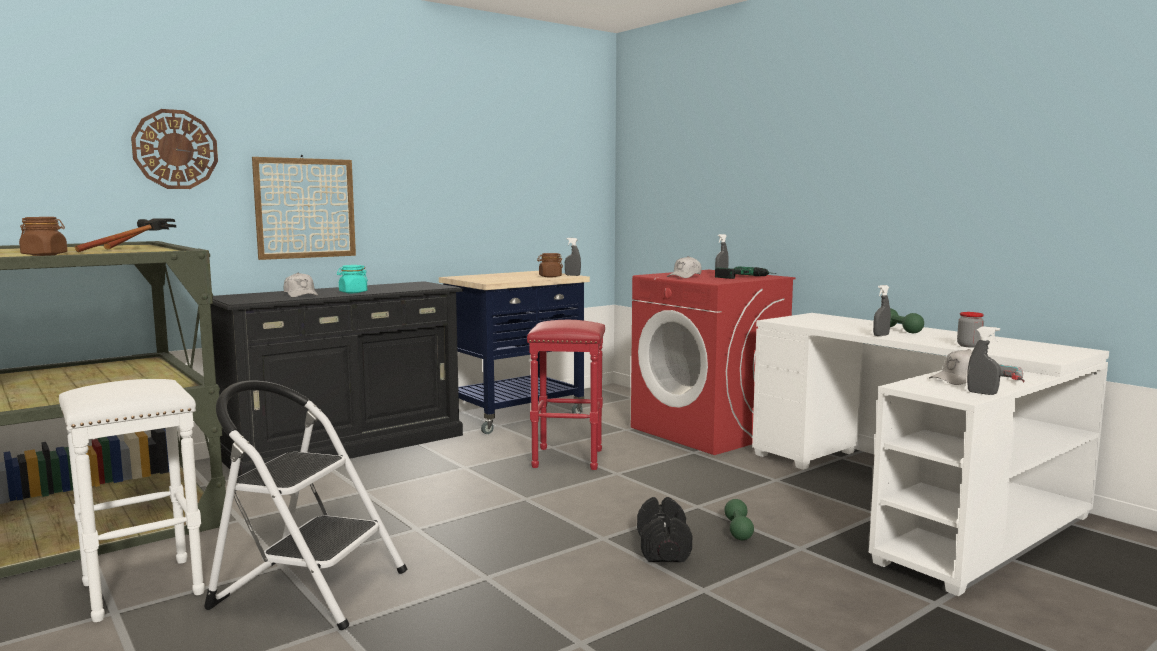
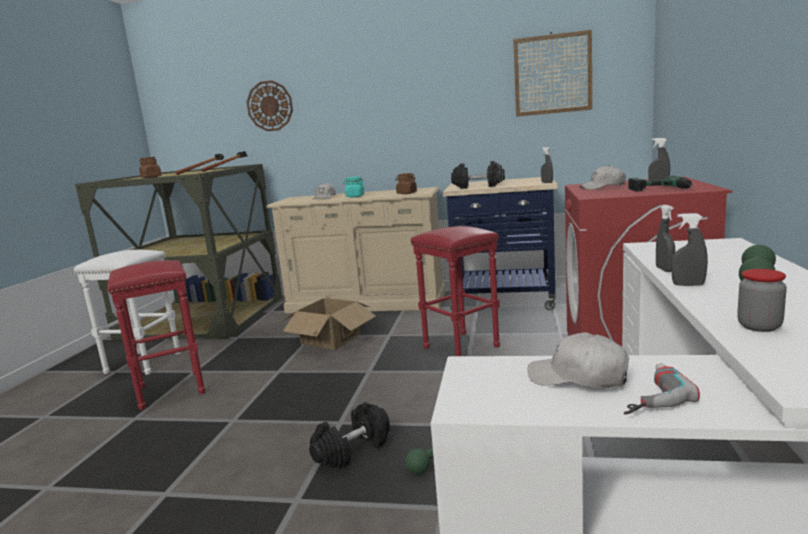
camera: 50 degrees right, 5 degrees up
(305, 206) = (349, 135): picture -> picture (552, 73)
(305, 589) = (172, 389): step ladder -> red stool
(347, 446) = (367, 302): black cabinet -> beige cabinet
(400, 487) = (330, 339): none -> cardboard box
(505, 279) = (478, 186): none -> black dumbbell
(550, 276) = (522, 184): brown jar -> brown jar (406, 193)
(982, 393) = (514, 409): grey spray bottle -> grey spray bottle (664, 270)

